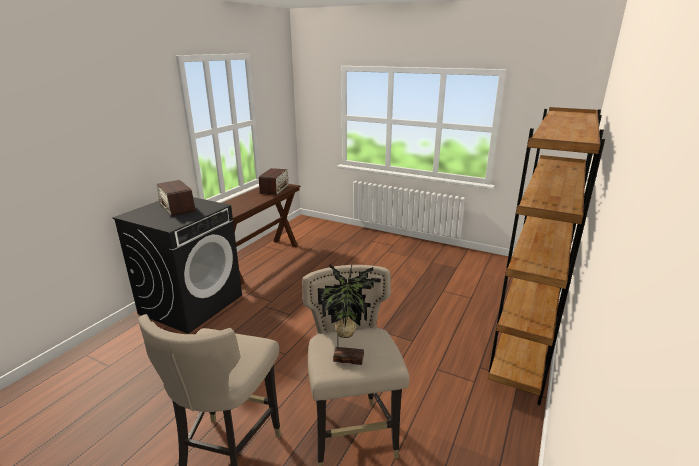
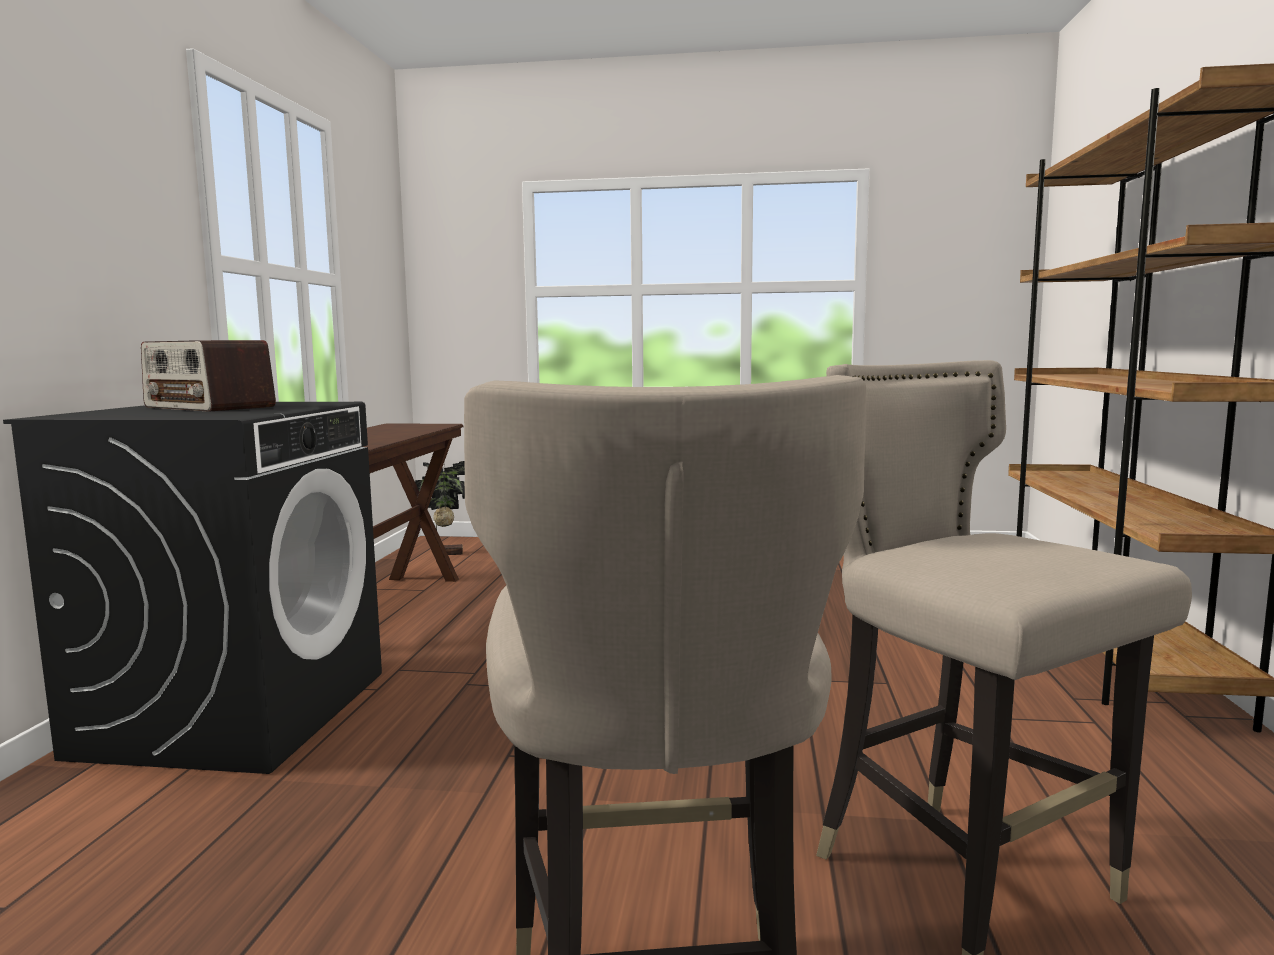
camera: 20 degrees left, 15 degrees down
(274, 189) = (407, 428): radio -> none
(348, 357) = (1017, 562): potted plant -> potted plant (447, 553)

